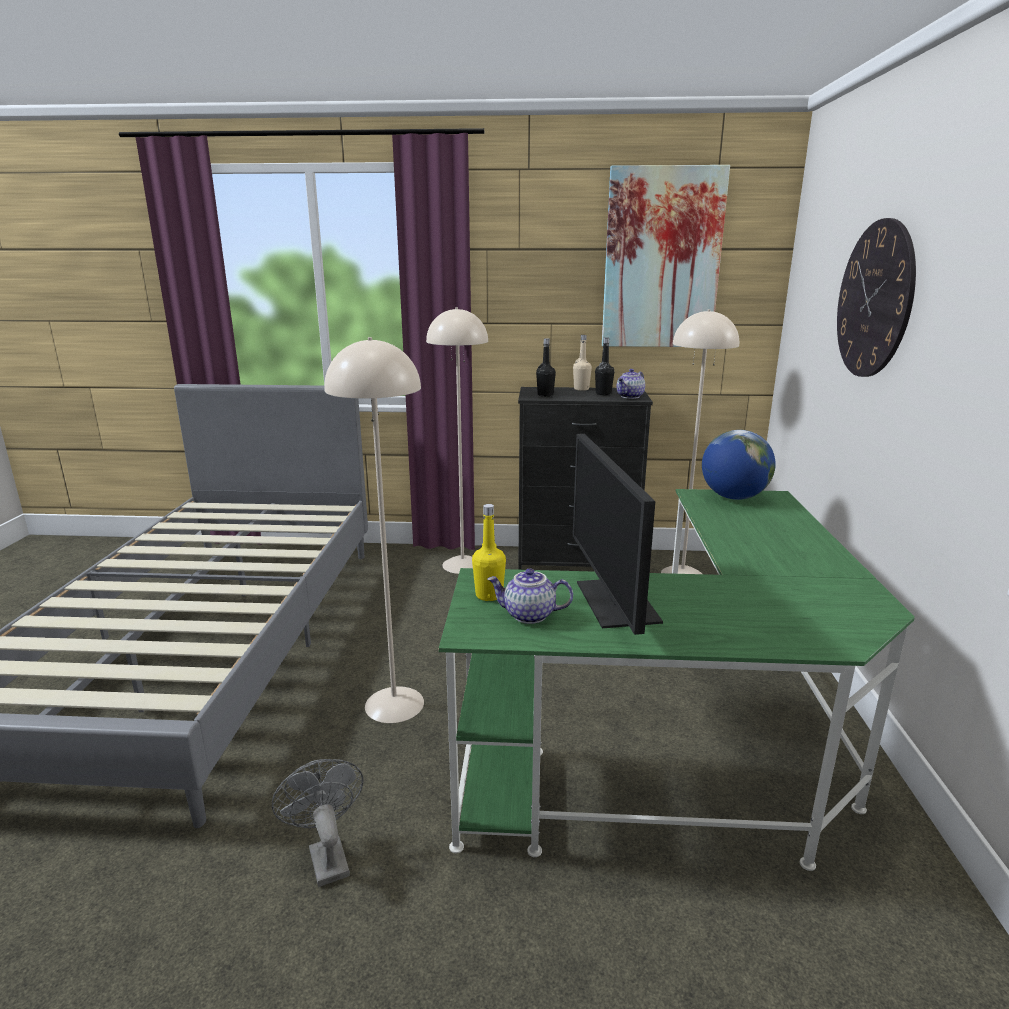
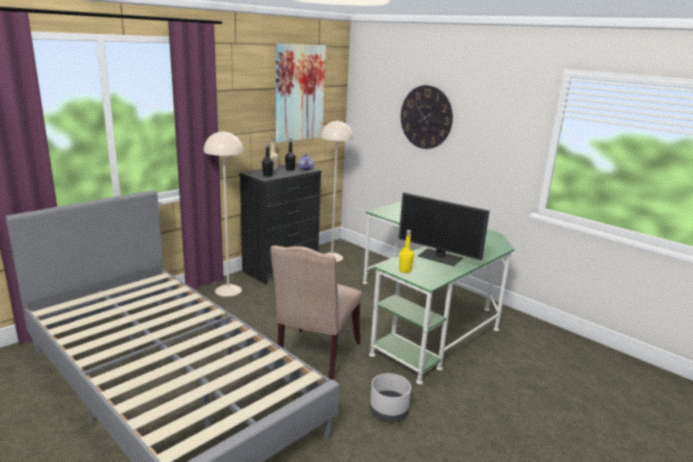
camera: 50 degrees left, 0 degrees up
(326, 855) = (389, 411): grey fan -> grey planter
(394, 704) = (315, 358): beige floor lamp -> beige chair
(528, 615) = (429, 271): teapot -> none
(734, 497) = (390, 209): globe -> none

